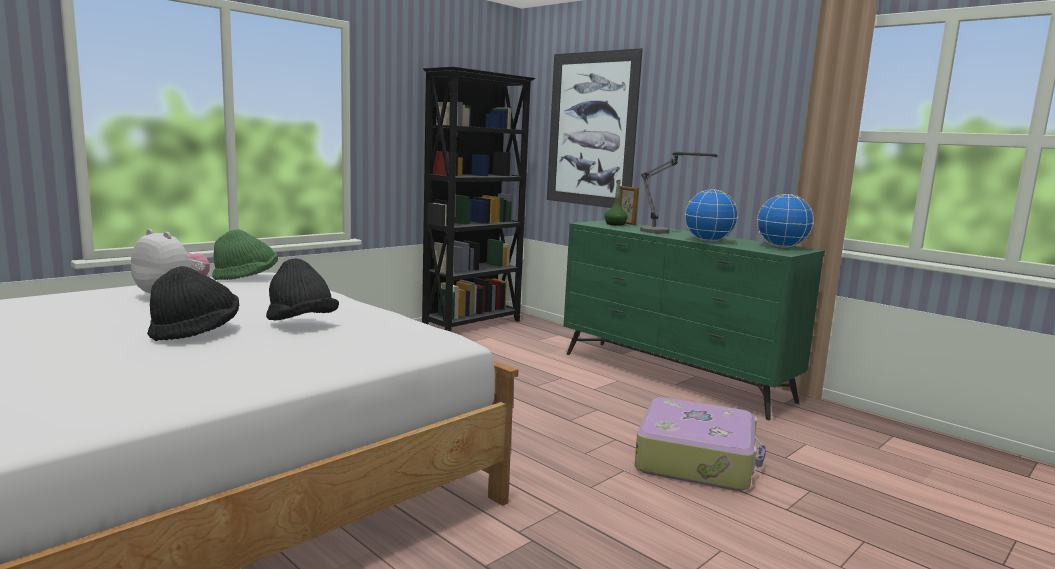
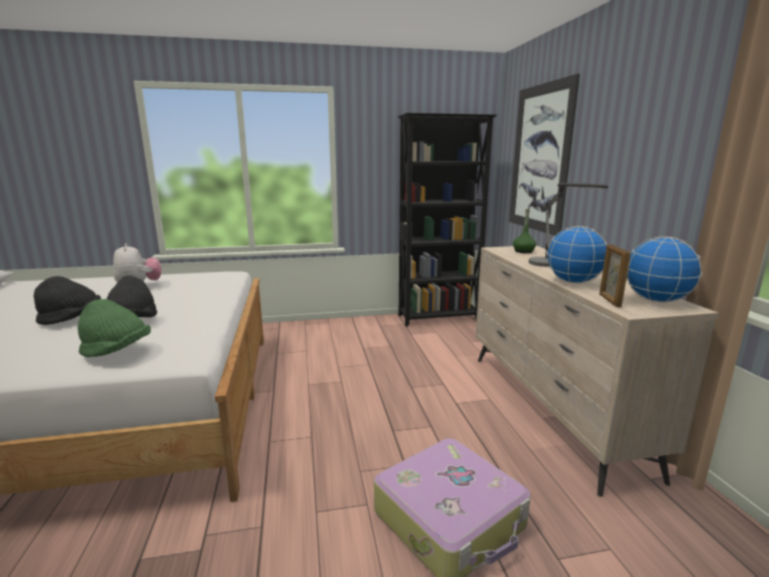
camera: 35 degrees right, 5 degrees up
(246, 277) = (210, 275): green hat -> green hat (117, 351)
(626, 223) = (539, 250): picture frame -> picture frame (609, 300)
(673, 377) = (551, 409): green dresser -> beige dresser

